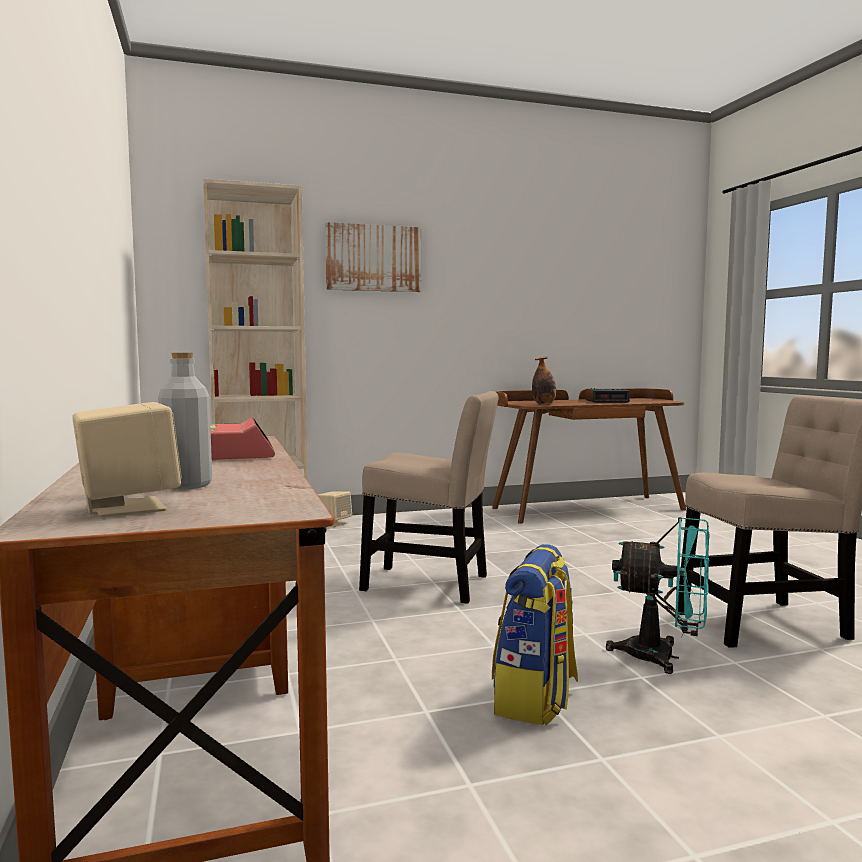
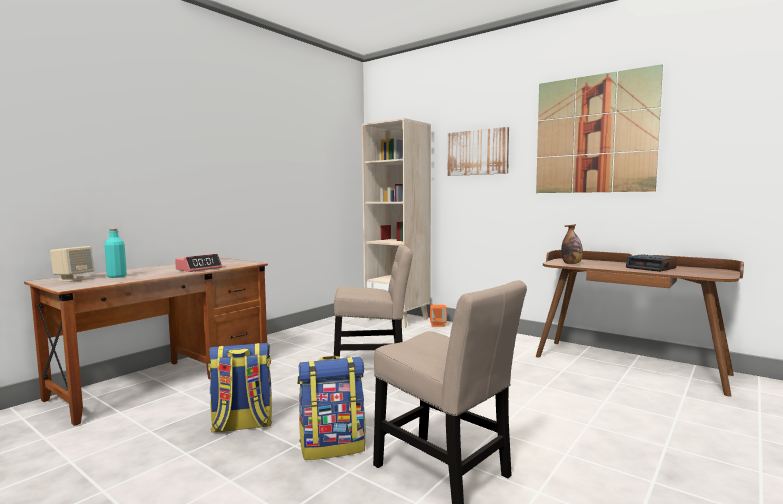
camera: 55 degrees right, 0 degrees up
(187, 485) = (116, 276): grey bottle -> turquoise bottle
(334, 523) = (438, 325): beige speaker -> orange speaker
(432, 584) = (373, 367): beige chair -> beige chair turned 75 degrees counterclockwise
(521, 253) = (594, 134): none -> picture
(663, 657) = (333, 446): turquoise fan -> backpack

